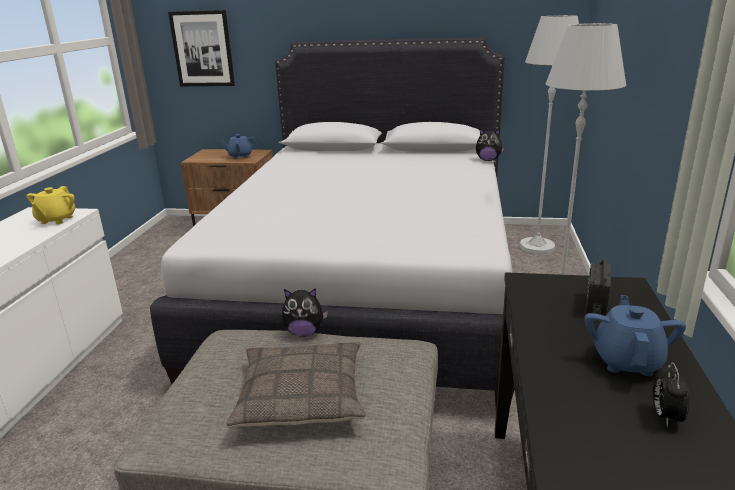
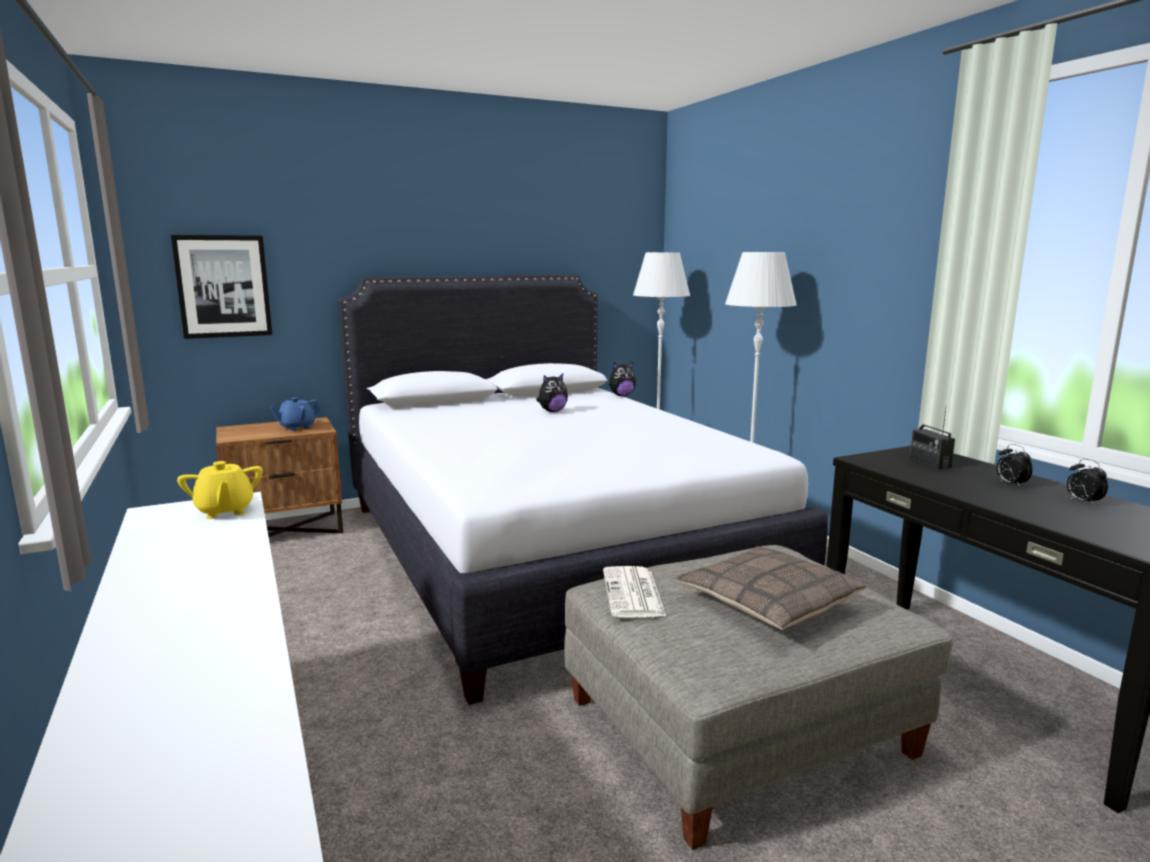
camera: 35 degrees left, 10 degrees down
(228, 351) = (633, 594): none -> newspaper
(304, 332) = (671, 563): plush toy -> plush toy (552, 411)
(627, 361) = (1010, 484): blue teapot -> alarm clock

